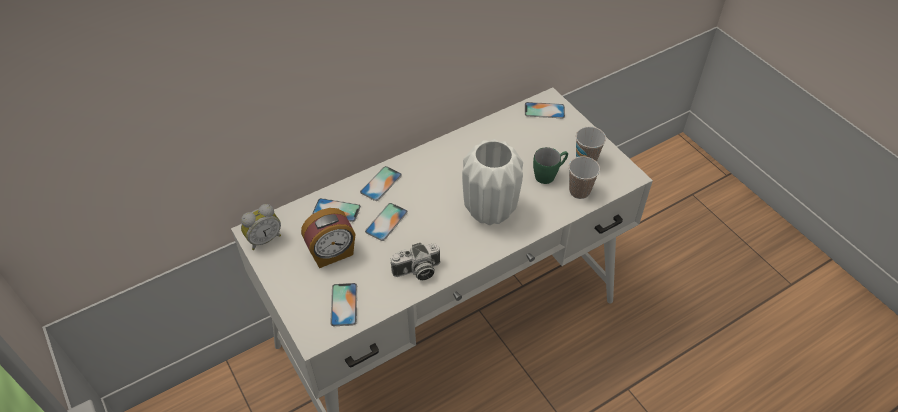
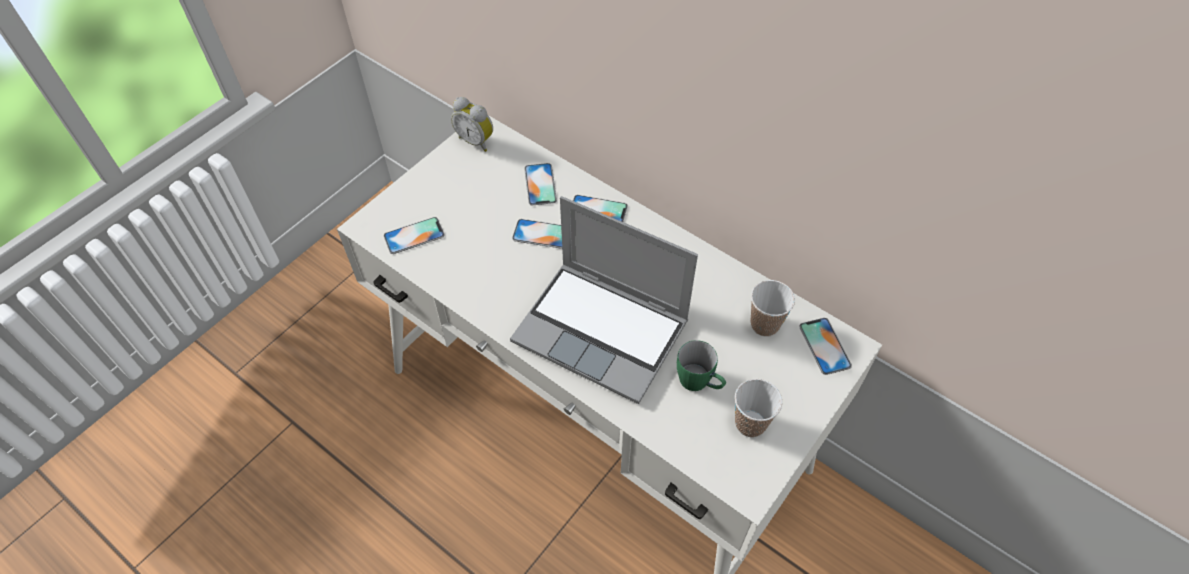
camera: 70 degrees right, 5 degrees up
(332, 253) = (478, 202): alarm clock -> none
(417, 271) = (480, 286): camera -> none
(490, 211) = (603, 331): white vase -> laptop
(579, 191) = (686, 428): cup -> cup (764, 325)

